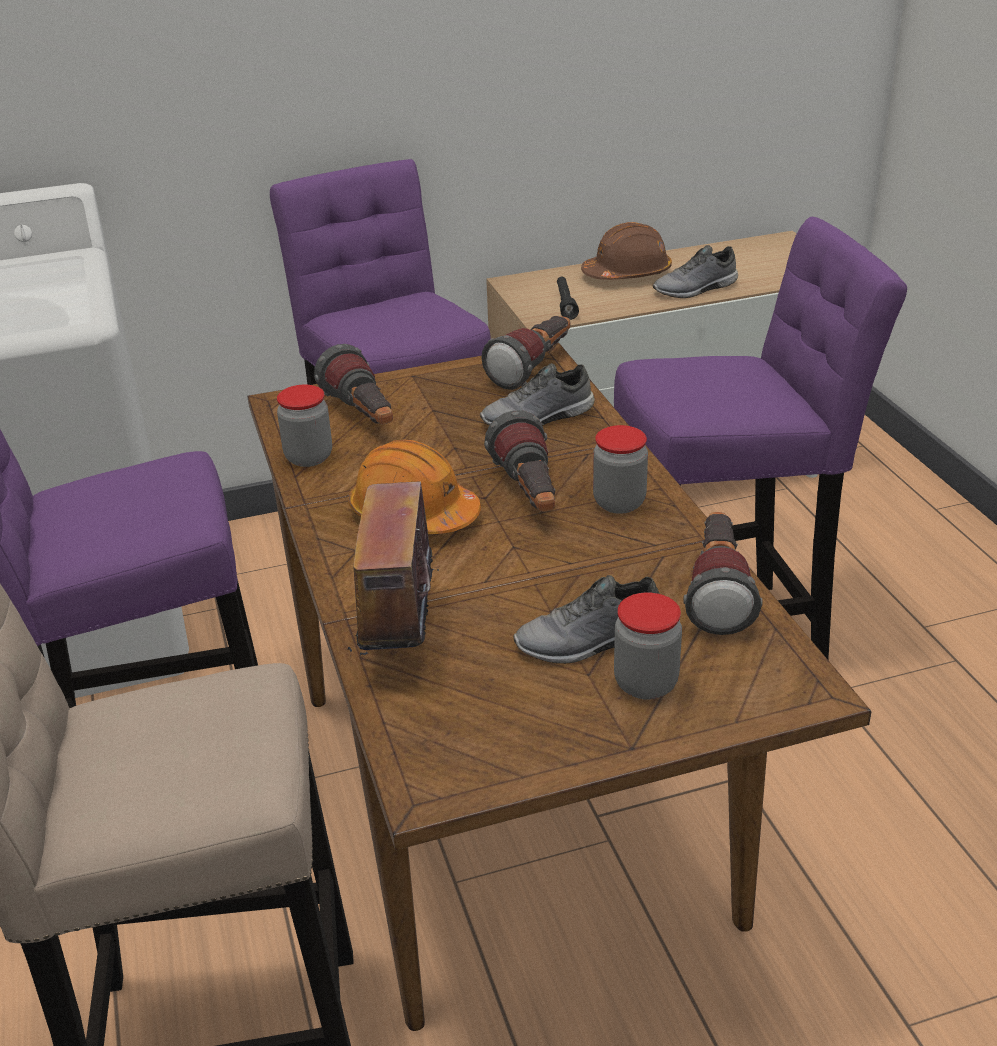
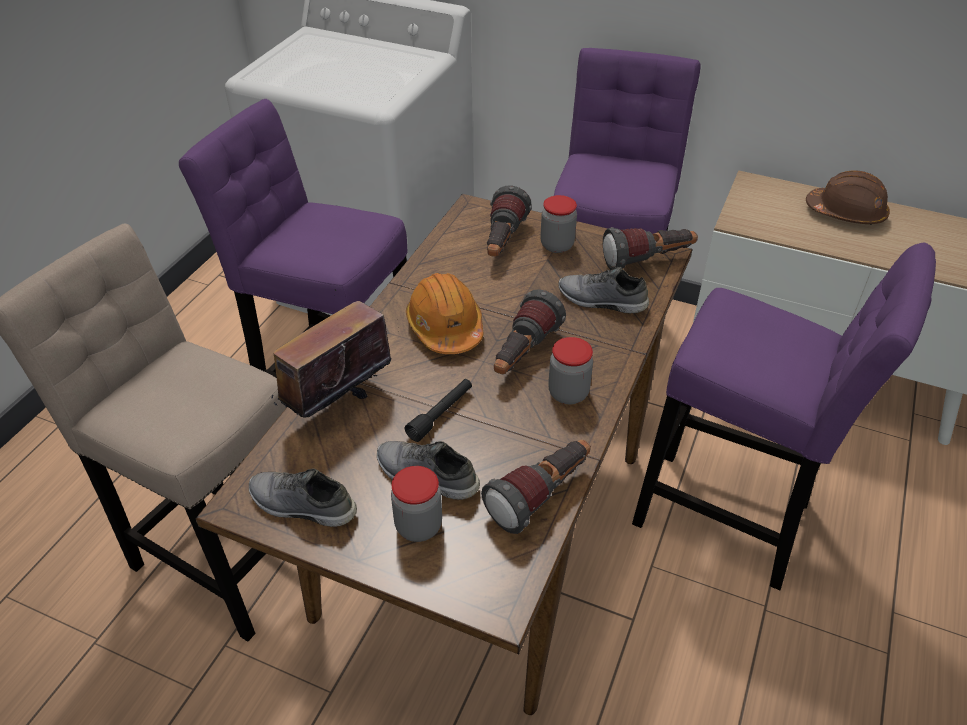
camera: 40 degrees right, 10 degrees up
(309, 457) = (440, 255): jar -> jar (557, 245)
(565, 304) = (767, 217): black flashlight -> black flashlight (441, 414)
(696, 289) = (883, 251): grey shoe -> grey shoe (301, 506)

